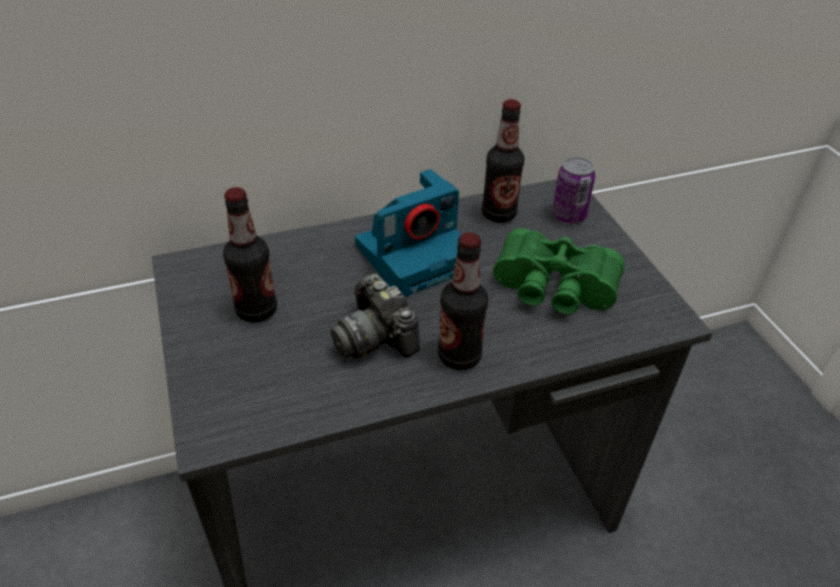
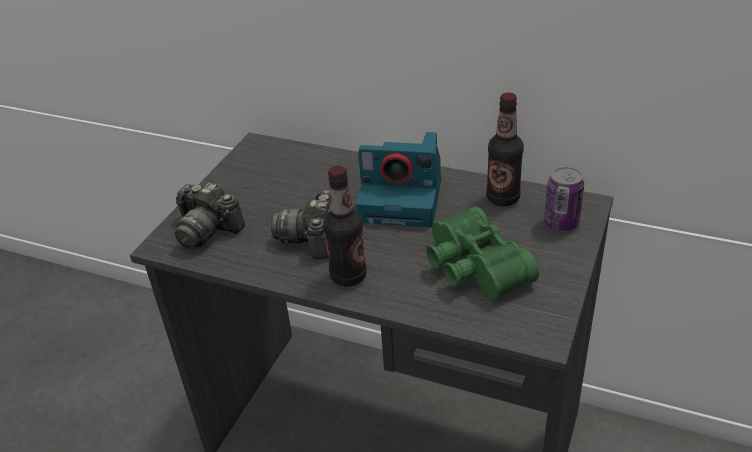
camera: 45 degrees right, 5 degrees down
(245, 390) = (207, 230): none -> camera
(256, 310) = (265, 189): bottle -> none

